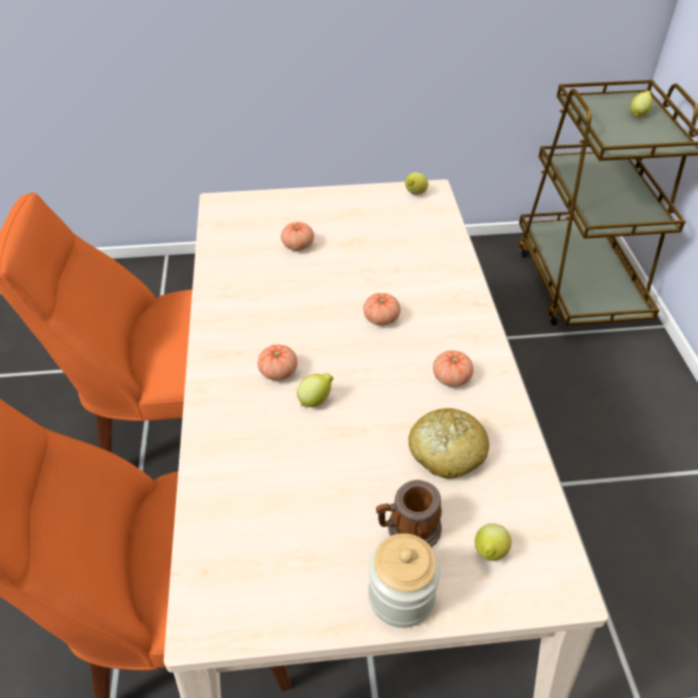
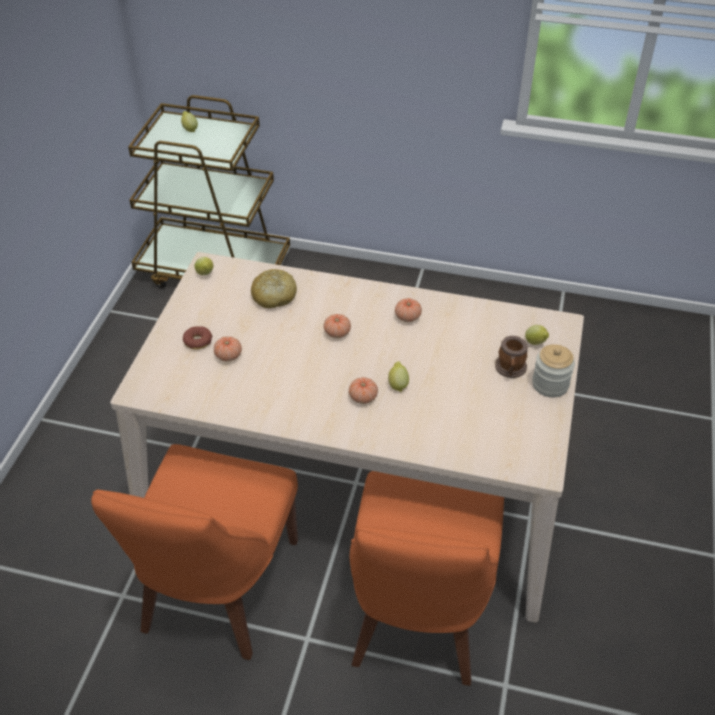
camera: 70 degrees left, 0 degrees up
(309, 219) = (197, 341): none -> donut
(446, 452) = (464, 338): bread -> bread (274, 296)

